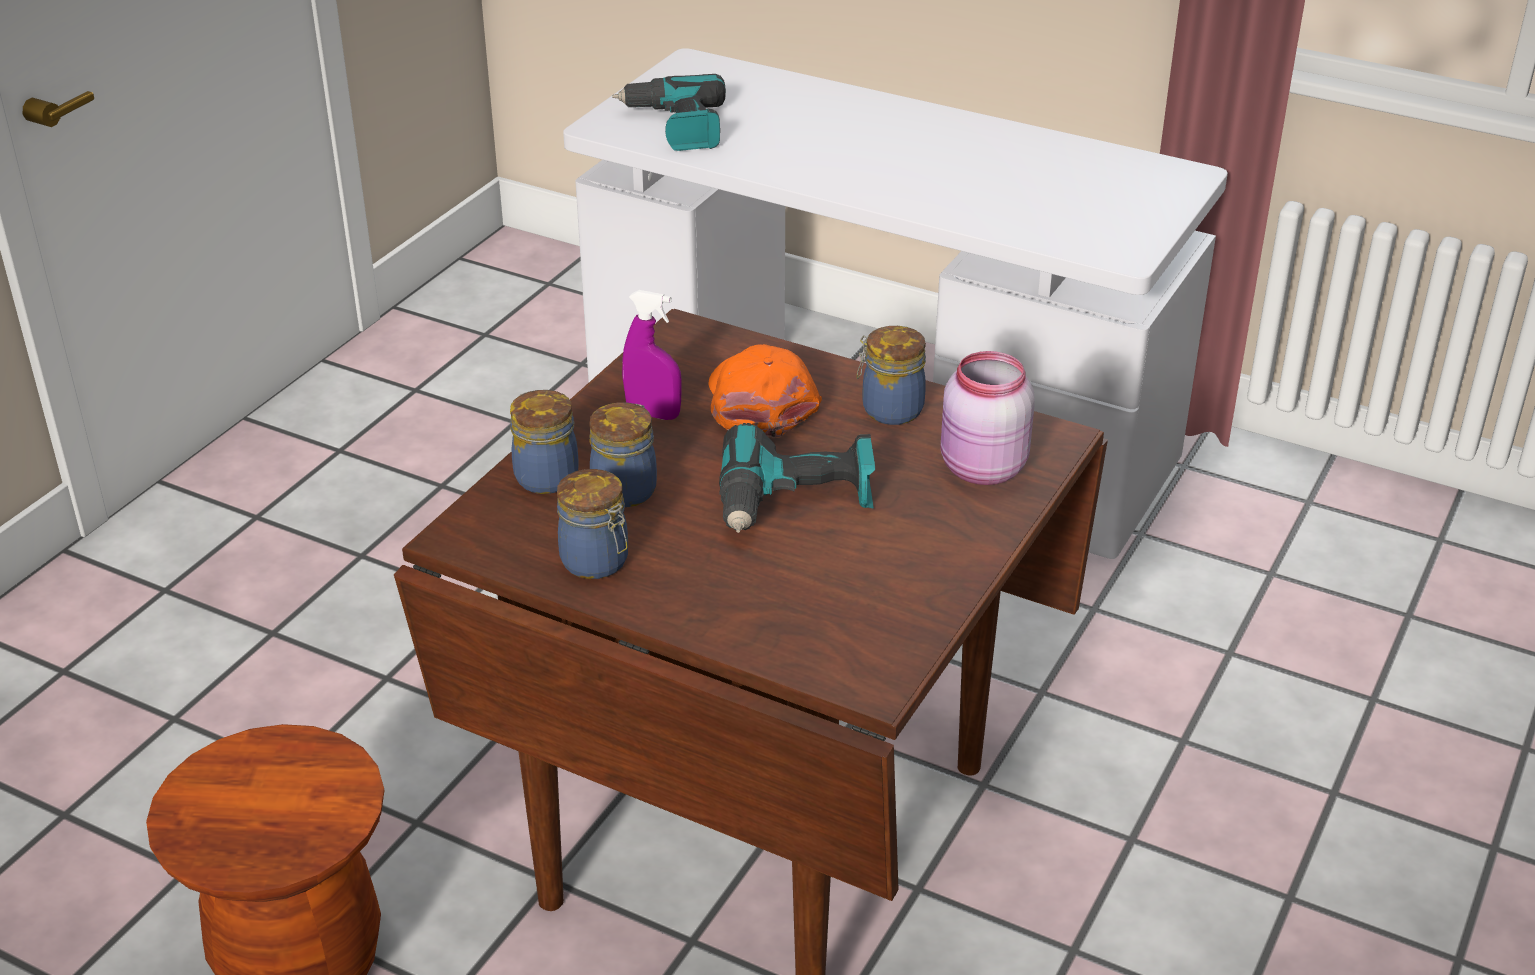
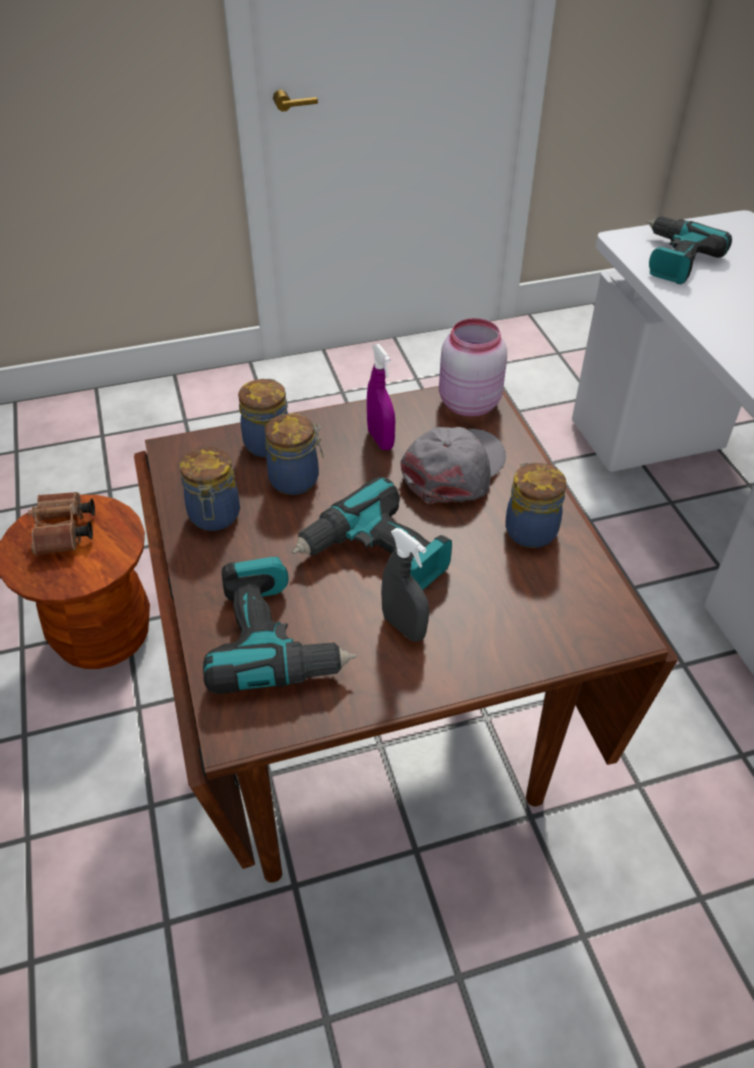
camera: 45 degrees right, 10 degrees up
(242, 798) = (65, 533): none -> brown binoculars
(760, 400) = (455, 470): orange cap -> grey cap
(808, 610) = (275, 640): none -> power drill
(896, 535) = (404, 627): none -> grey spray bottle
(981, 469) = (530, 618): pink jar -> pink jar (467, 403)

